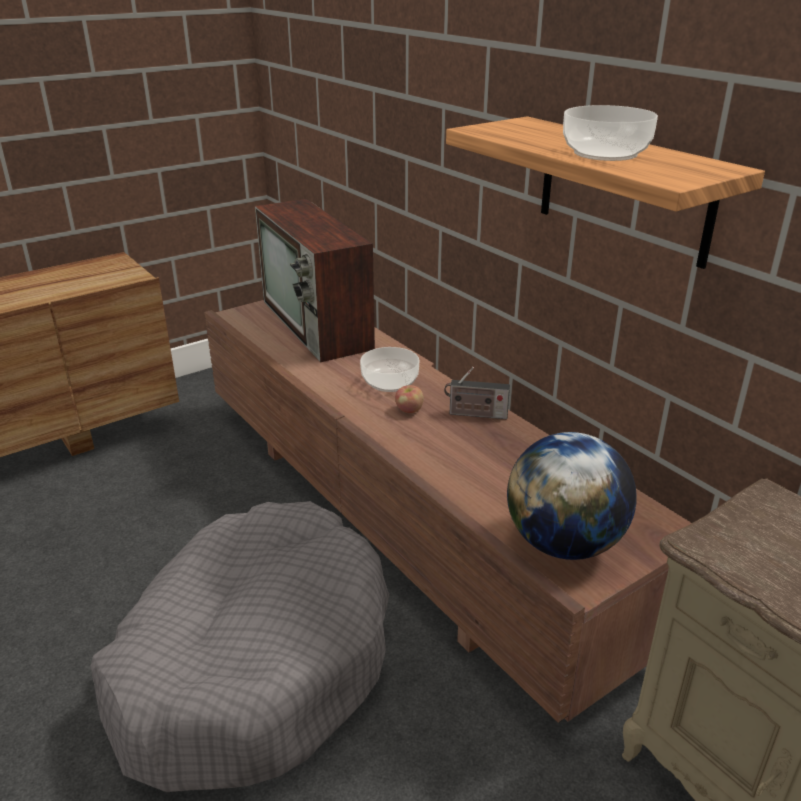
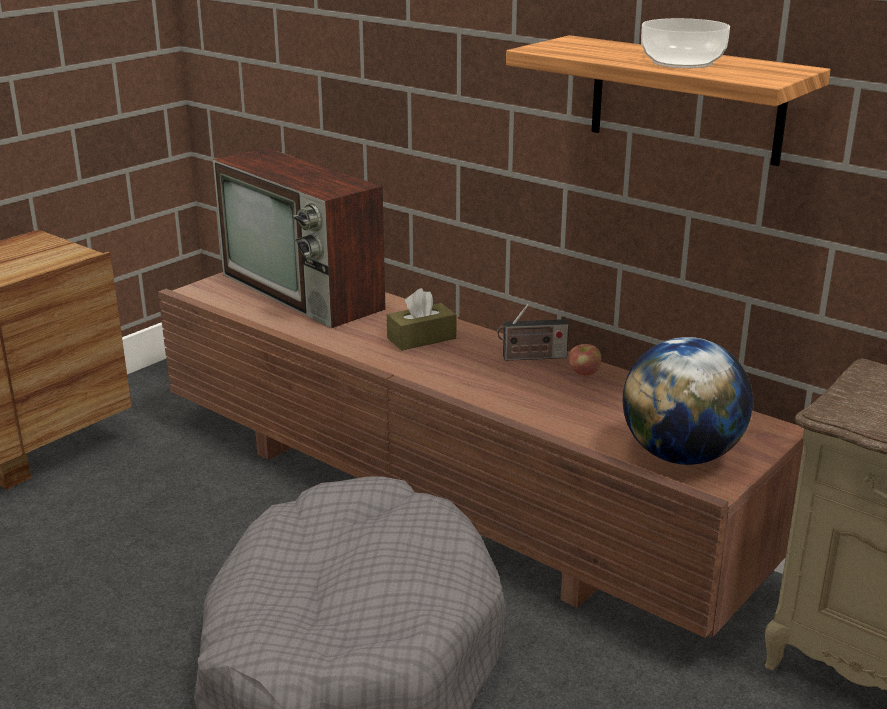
camera: 15 degrees left, 5 degrees down
(389, 382) = (421, 338): bowl -> brown tissue box
(409, 410) = (459, 362): apple -> apple (584, 373)

